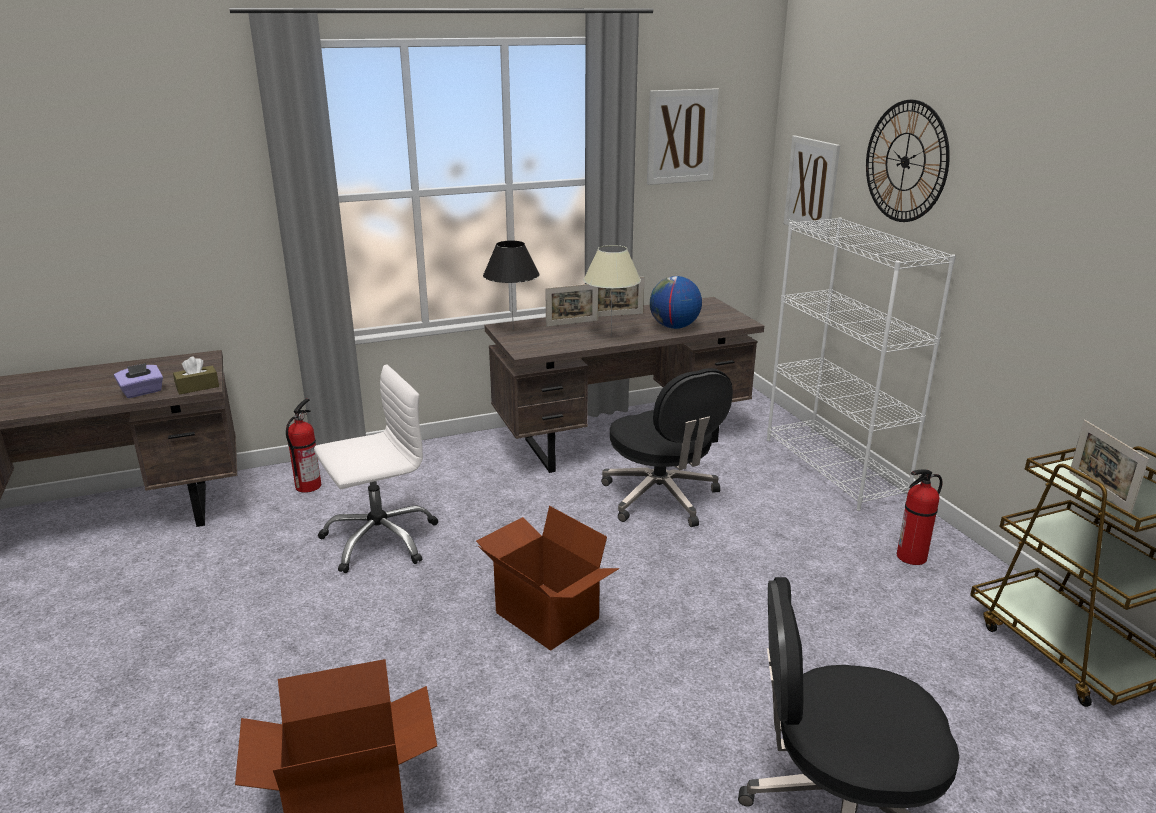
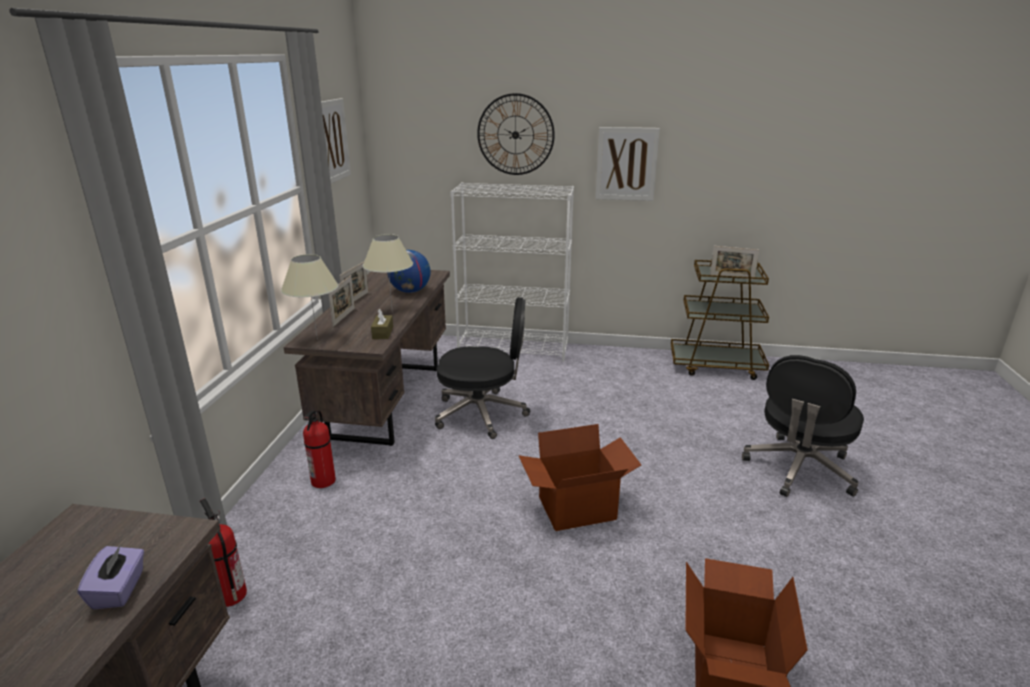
camera: 60 degrees left, 0 degrees up
(197, 387) = (177, 538): brown tissue box -> brown tissue box (382, 333)
(379, 539) = (391, 567): white office chair -> none
(513, 329) = (317, 339): black table lamp -> beige table lamp
(811, 186) = (421, 166): picture -> picture (626, 164)
(911, 557) = (619, 366): fire extinguisher -> fire extinguisher (323, 481)

